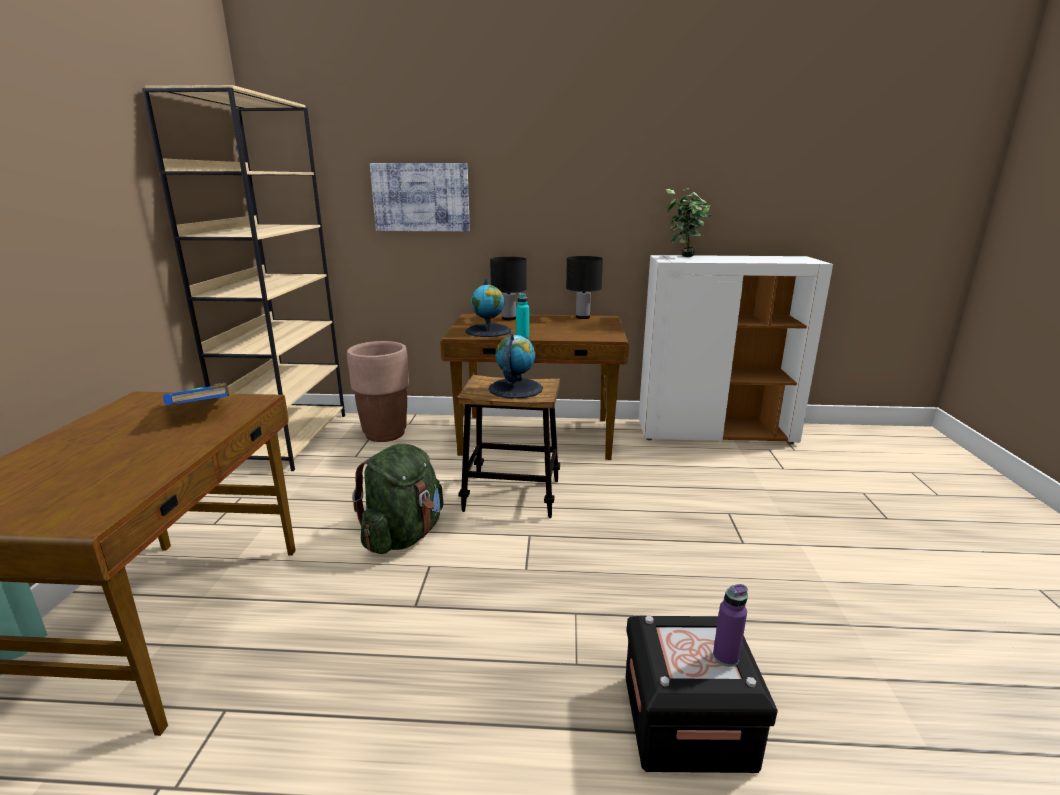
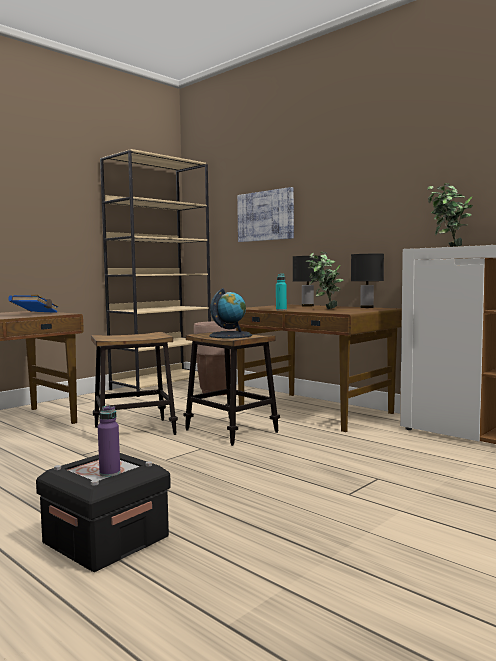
camera: 40 degrees right, 15 degrees down
(404, 536) = (134, 430): green backpack -> stool
(488, 331) = (270, 308): globe -> none
(556, 327) = (324, 309): none -> potted plant

